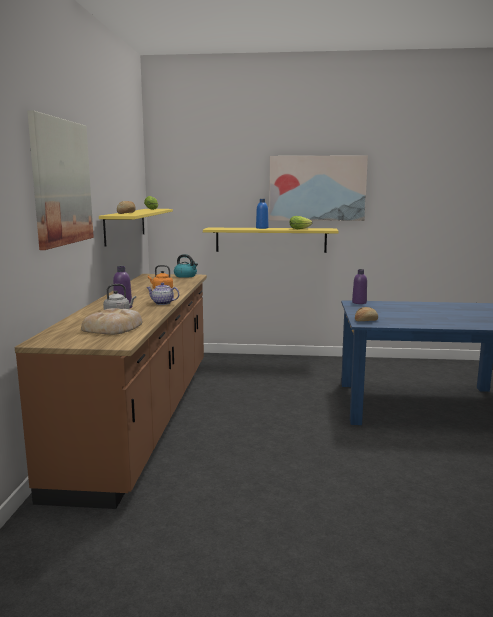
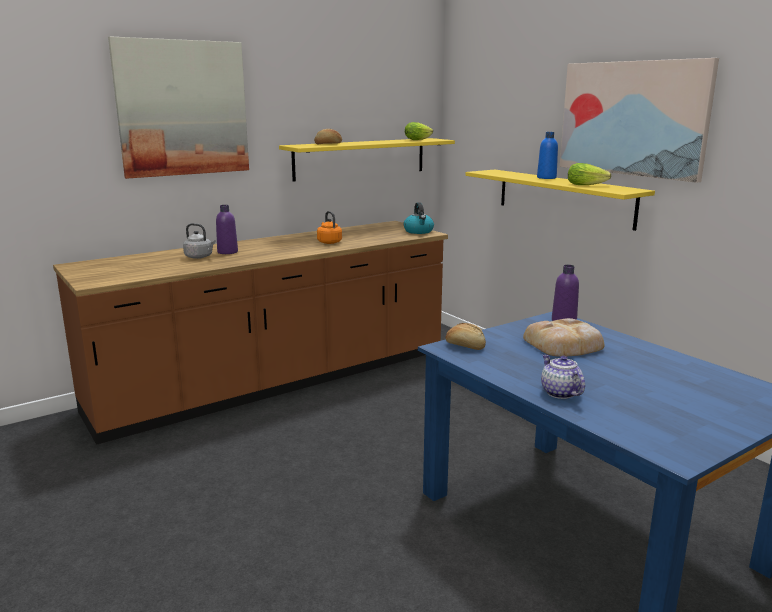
camera: 50 degrees right, 5 degrees up
(114, 327) = (146, 268): bread -> bread (564, 345)
(162, 303) = (268, 256): teapot -> teapot (559, 392)

